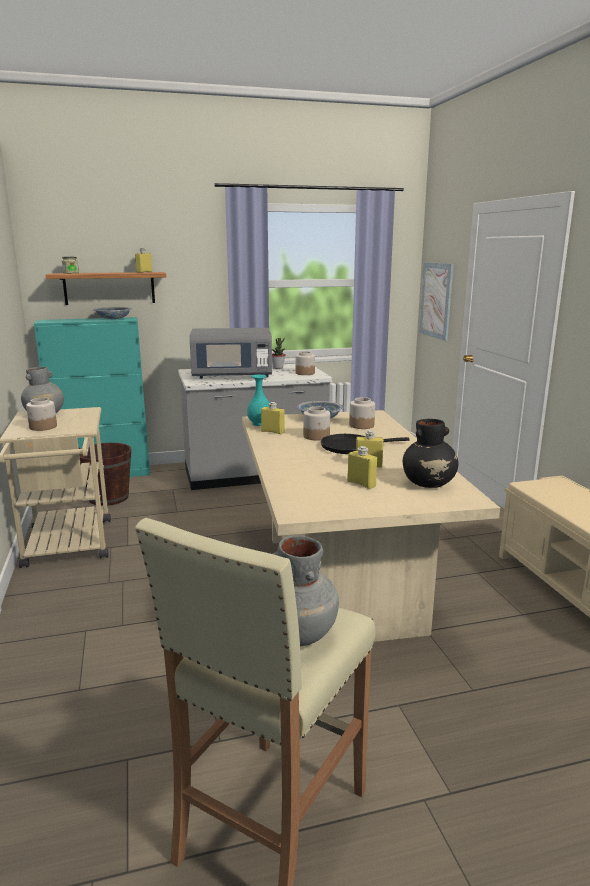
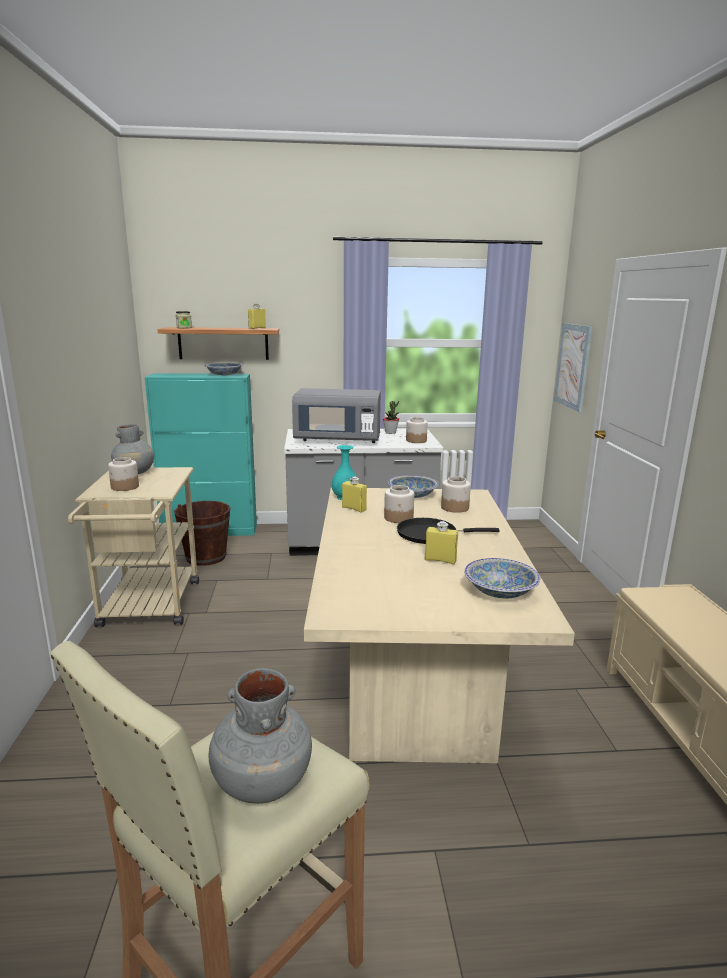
camera: 10 degrees right, 0 degrees up
(361, 484) = (421, 584): yellow bottle -> none
(429, 484) = (500, 591): black vase -> bowl

